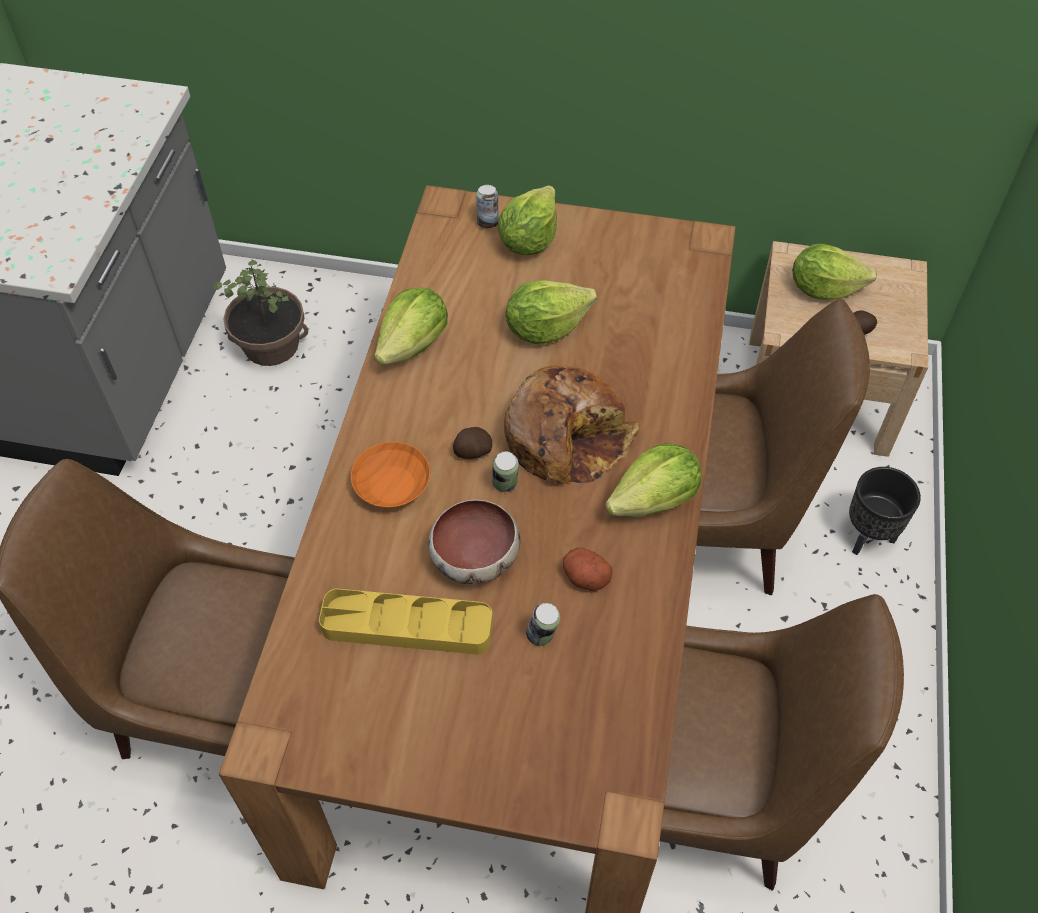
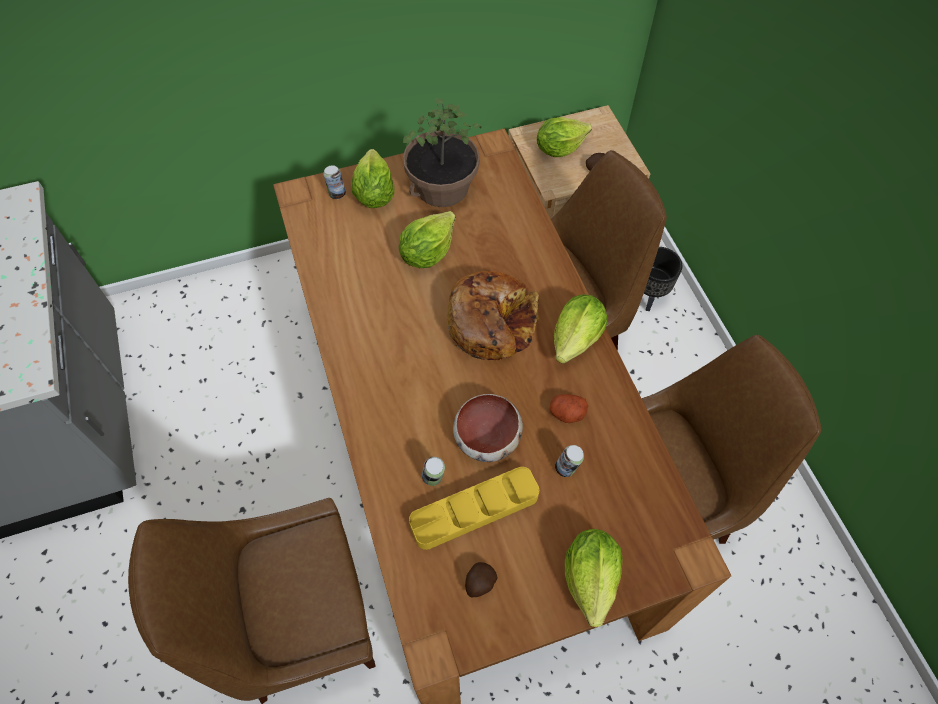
camera: 30 degrees left, 5 degrees up
(271, 344) = (180, 349): potted plant -> potted plant (442, 187)
(391, 487) = (396, 417): orange bowl -> none
(414, 345) = (344, 306): lettuce -> lettuce (590, 578)
(472, 452) = (436, 364): potato -> potato (479, 583)
(505, 485) = (474, 376): can -> can (433, 478)

